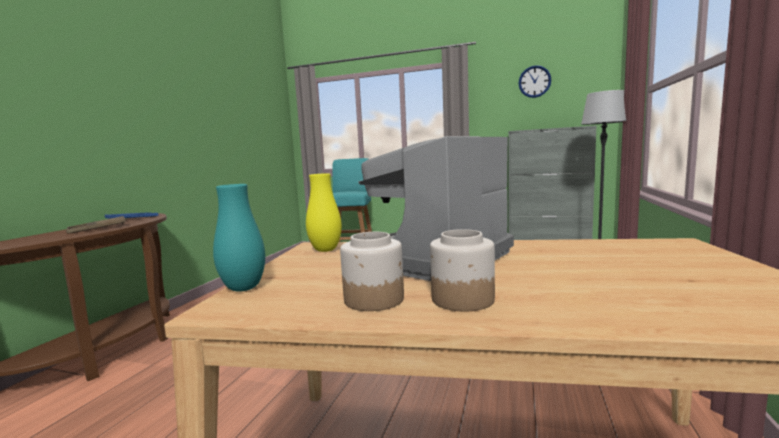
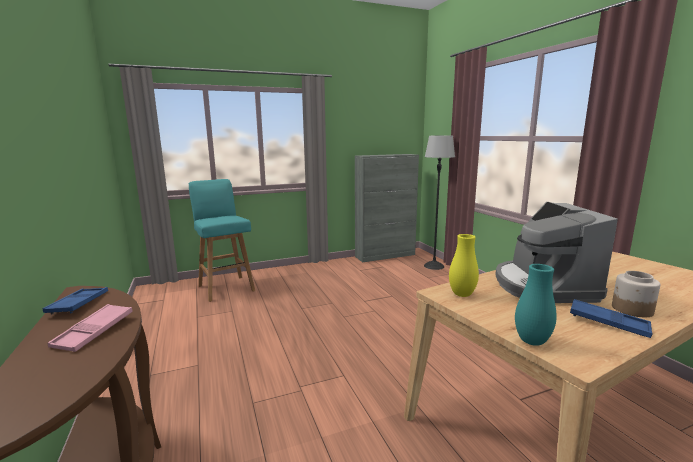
camera: 40 degrees left, 5 degrees up
(97, 228) = (94, 331): brown tray -> pink tray
(375, 299) = (608, 322): jar -> blue tray
(534, 81) = (372, 115): wall clock -> none

